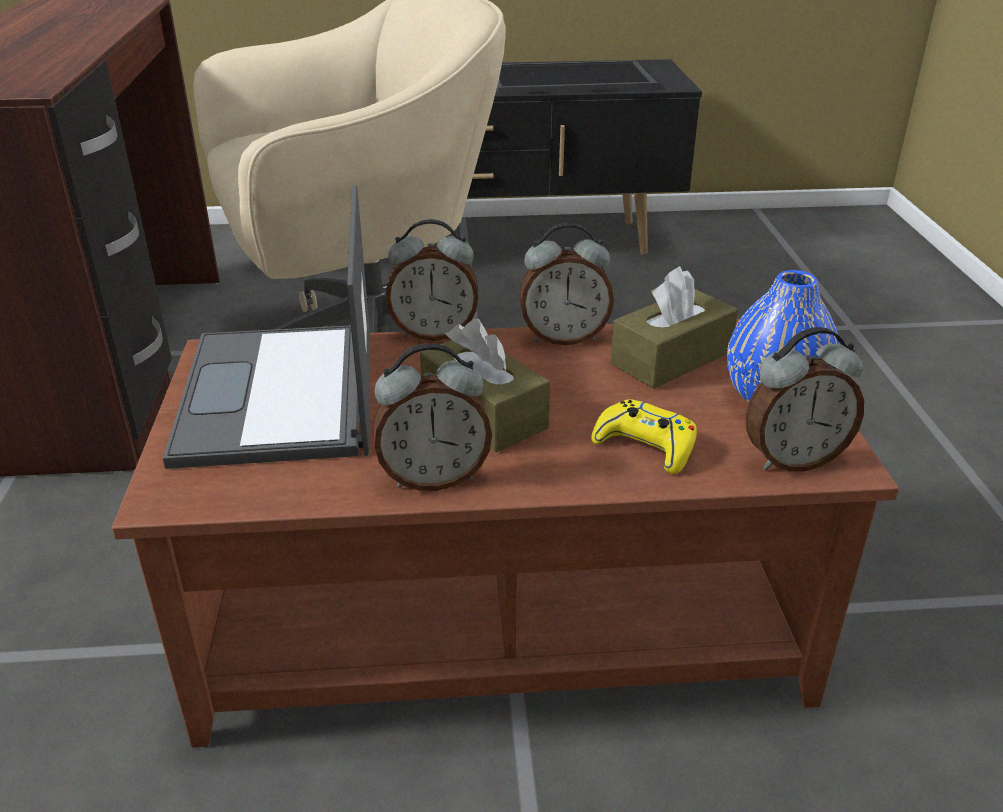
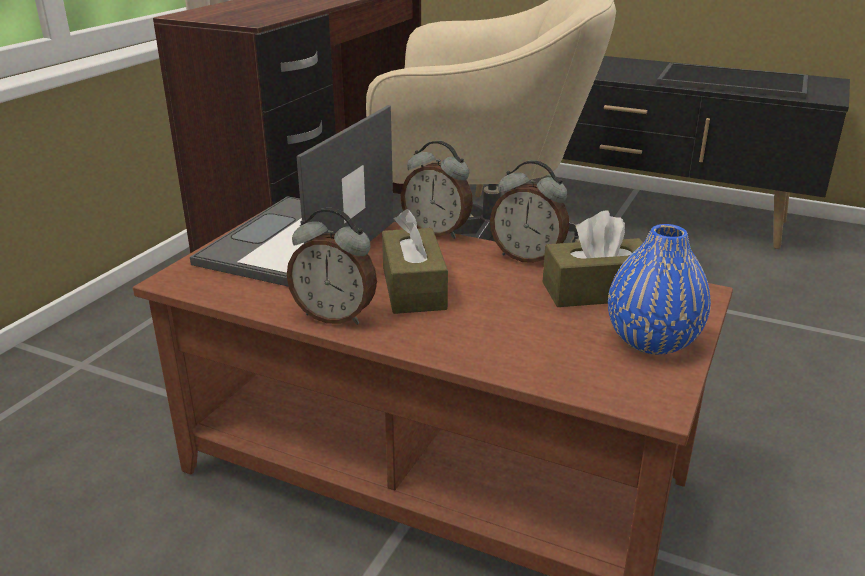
camera: 30 degrees right, 5 degrees down
(645, 446) = (505, 341): yellow game controller -> none
(792, 459) = (614, 385): alarm clock -> none

